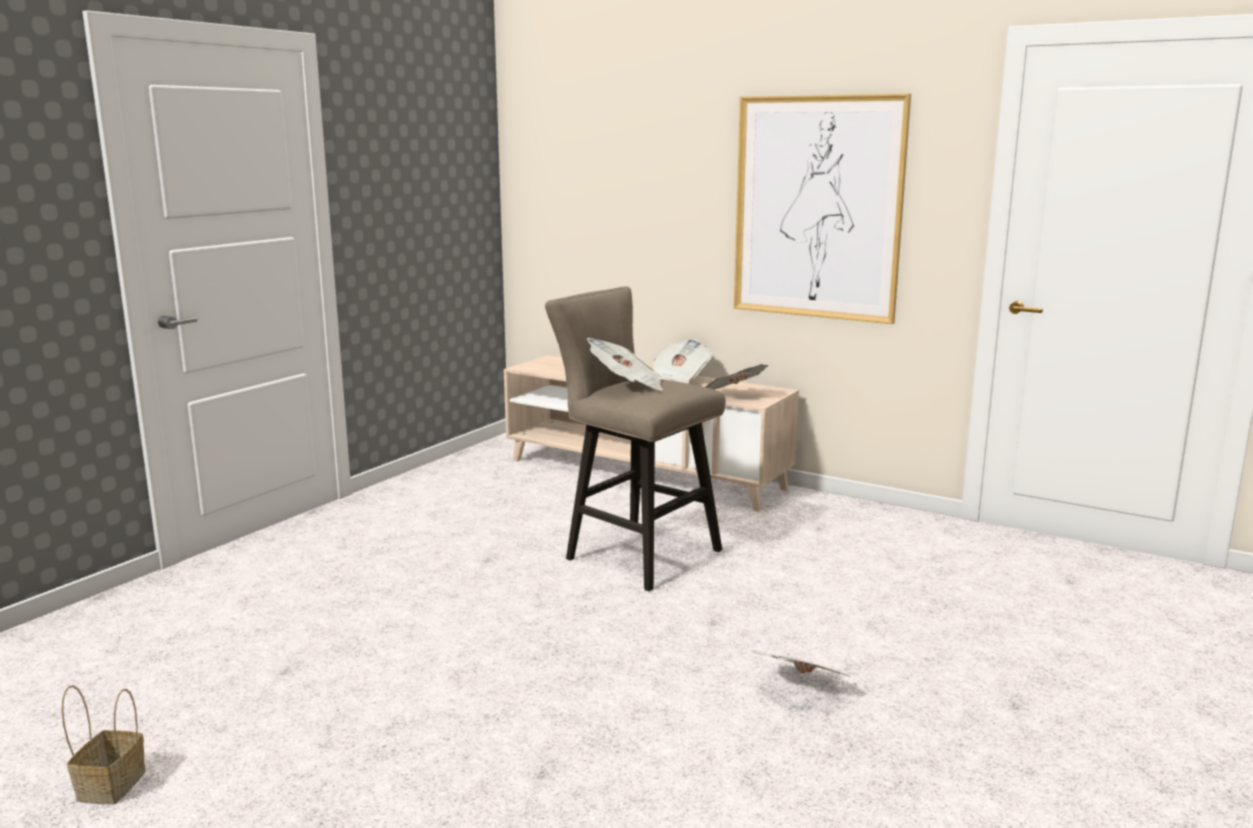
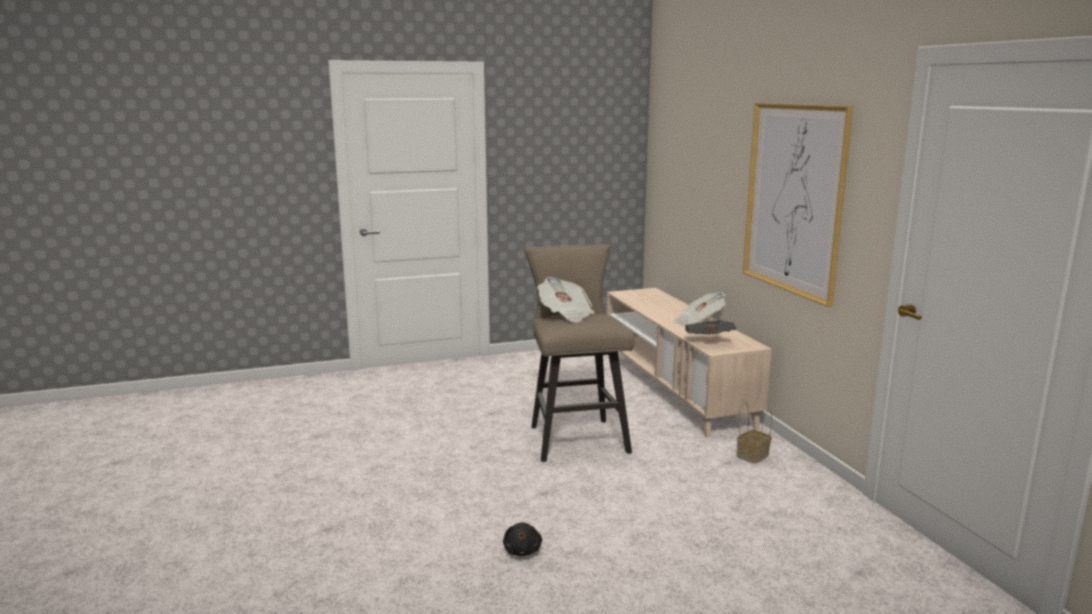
camera: 40 degrees right, 0 degrees up
(111, 784) = (193, 458): basket -> basket (752, 455)
(803, 687) = (522, 550): newspaper -> black plush toy

